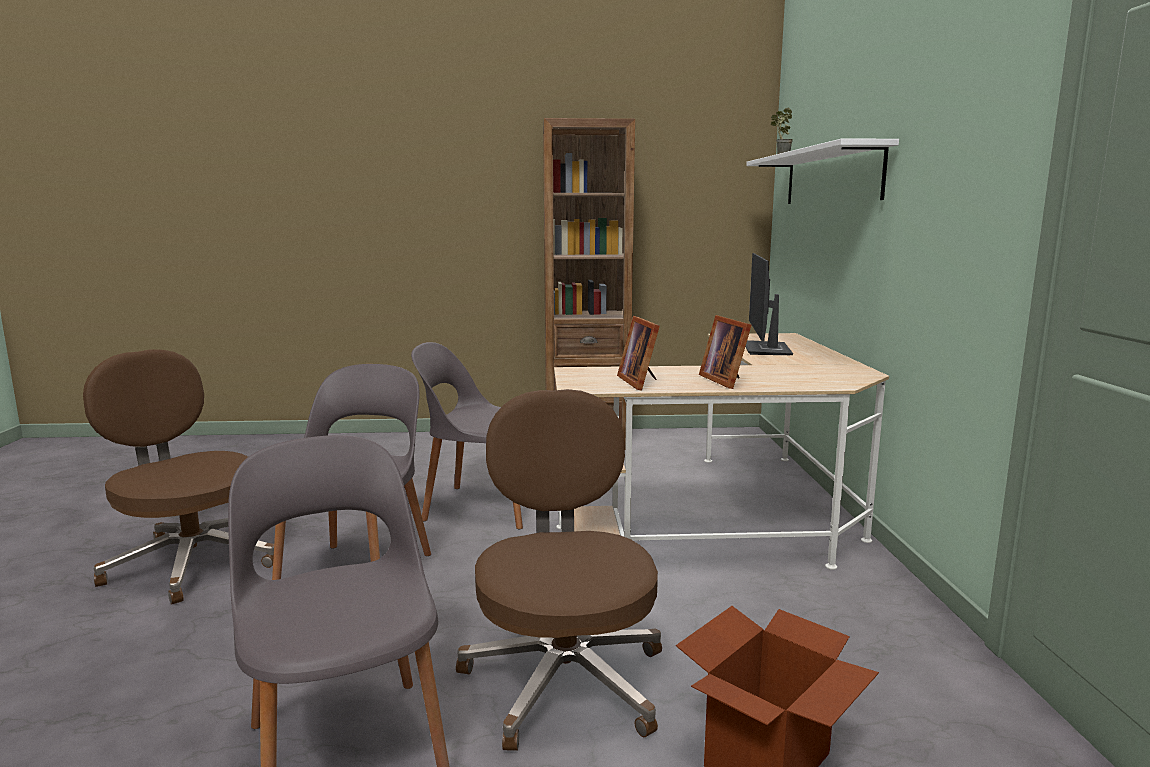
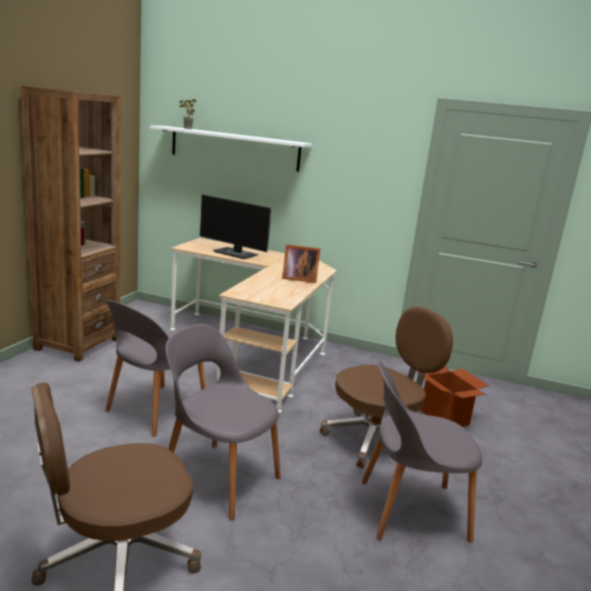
camera: 70 degrees left, 5 degrees up
(564, 678) = (376, 439): brown office chair -> brown office chair turned 135 degrees clockwise
(641, 382) = (283, 290): picture frame -> none

